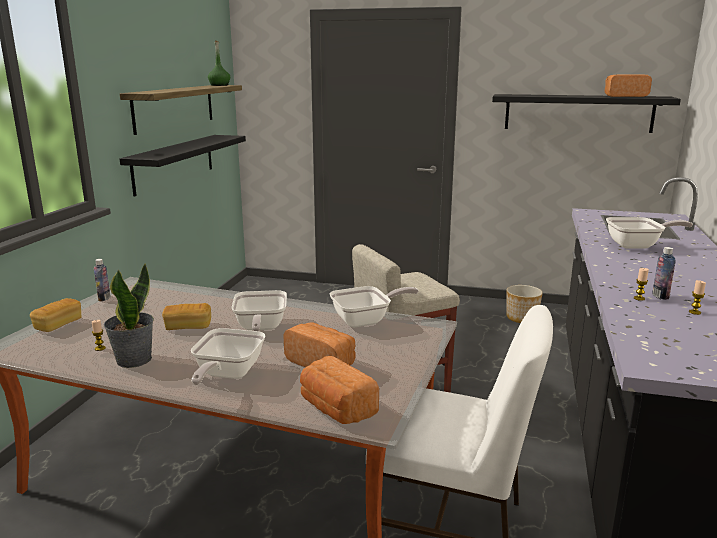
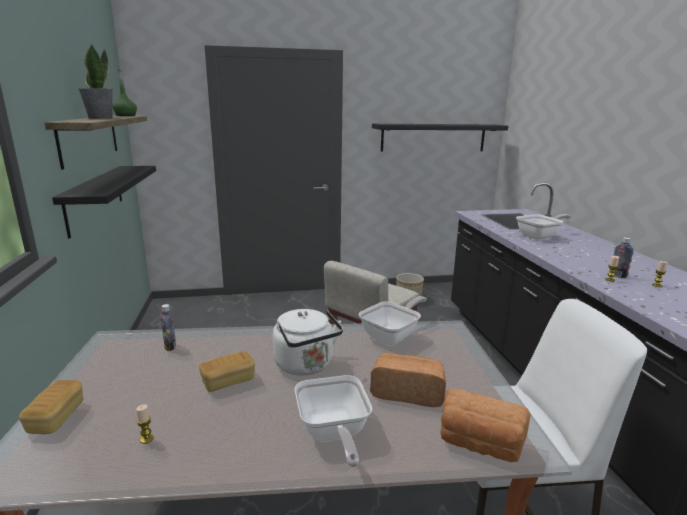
camera: 25 degrees left, 0 degrees up
(104, 298) = (89, 366): bottle -> bottle (170, 346)
(133, 359) = (205, 444): potted plant -> potted plant (100, 118)
(260, 328) = (306, 365): frying pan -> white kettle
(624, 96) = (467, 124): bread -> none

